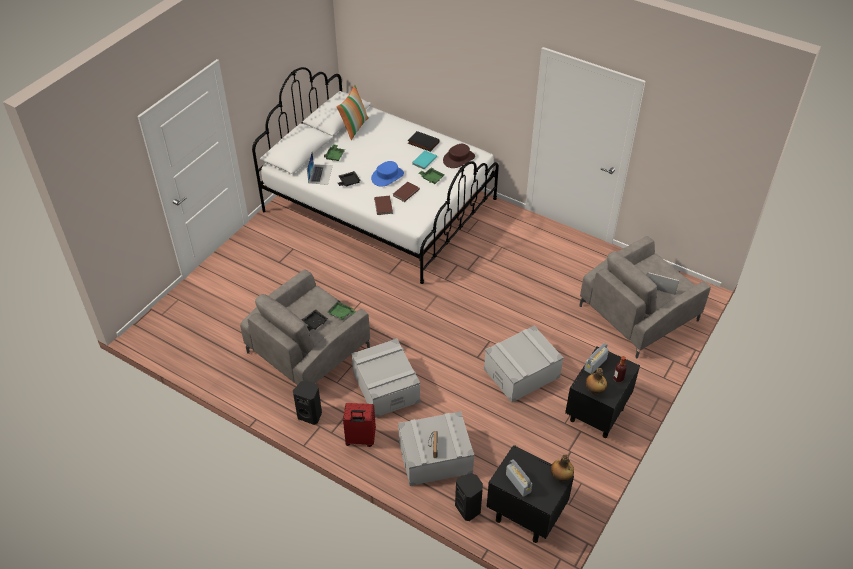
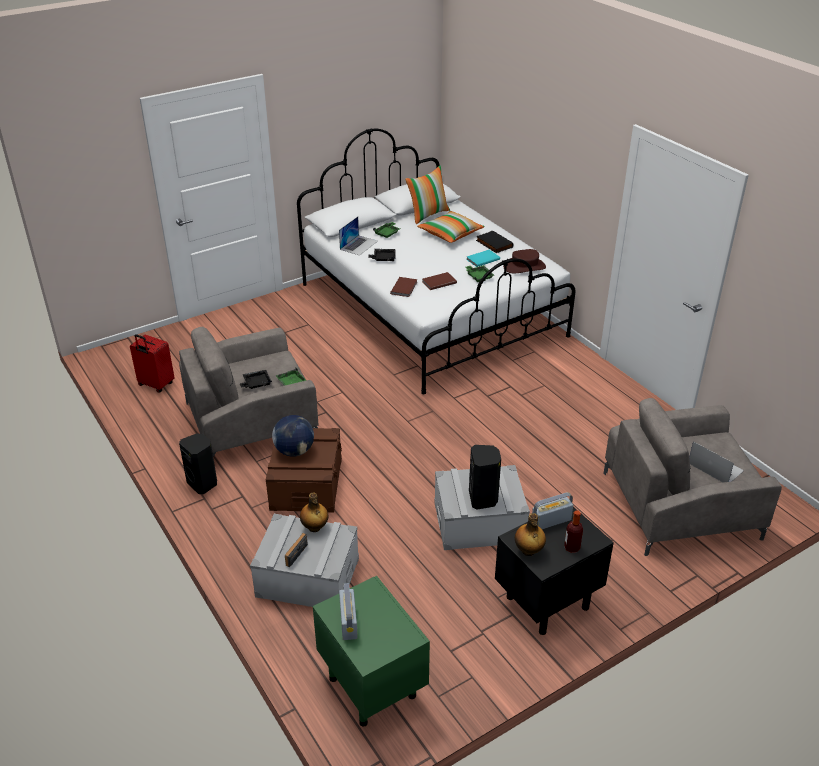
camera: 25 degrees right, 10 degrees down
(360, 439) = (237, 527): red suitcase -> red suitcase (155, 385)
(377, 368) = (294, 451): none -> globe
(384, 142) = (450, 234): none -> pillow
(386, 387) = (306, 484): grey storage box -> brown storage box
(387, 176) = (430, 263): blue hat -> none
(469, 508) = (306, 650): black speaker -> black speaker (483, 499)
(525, 515) = (371, 686): black nightstand -> green nightstand
(560, 477) = (410, 636): bottle -> bottle (314, 528)

